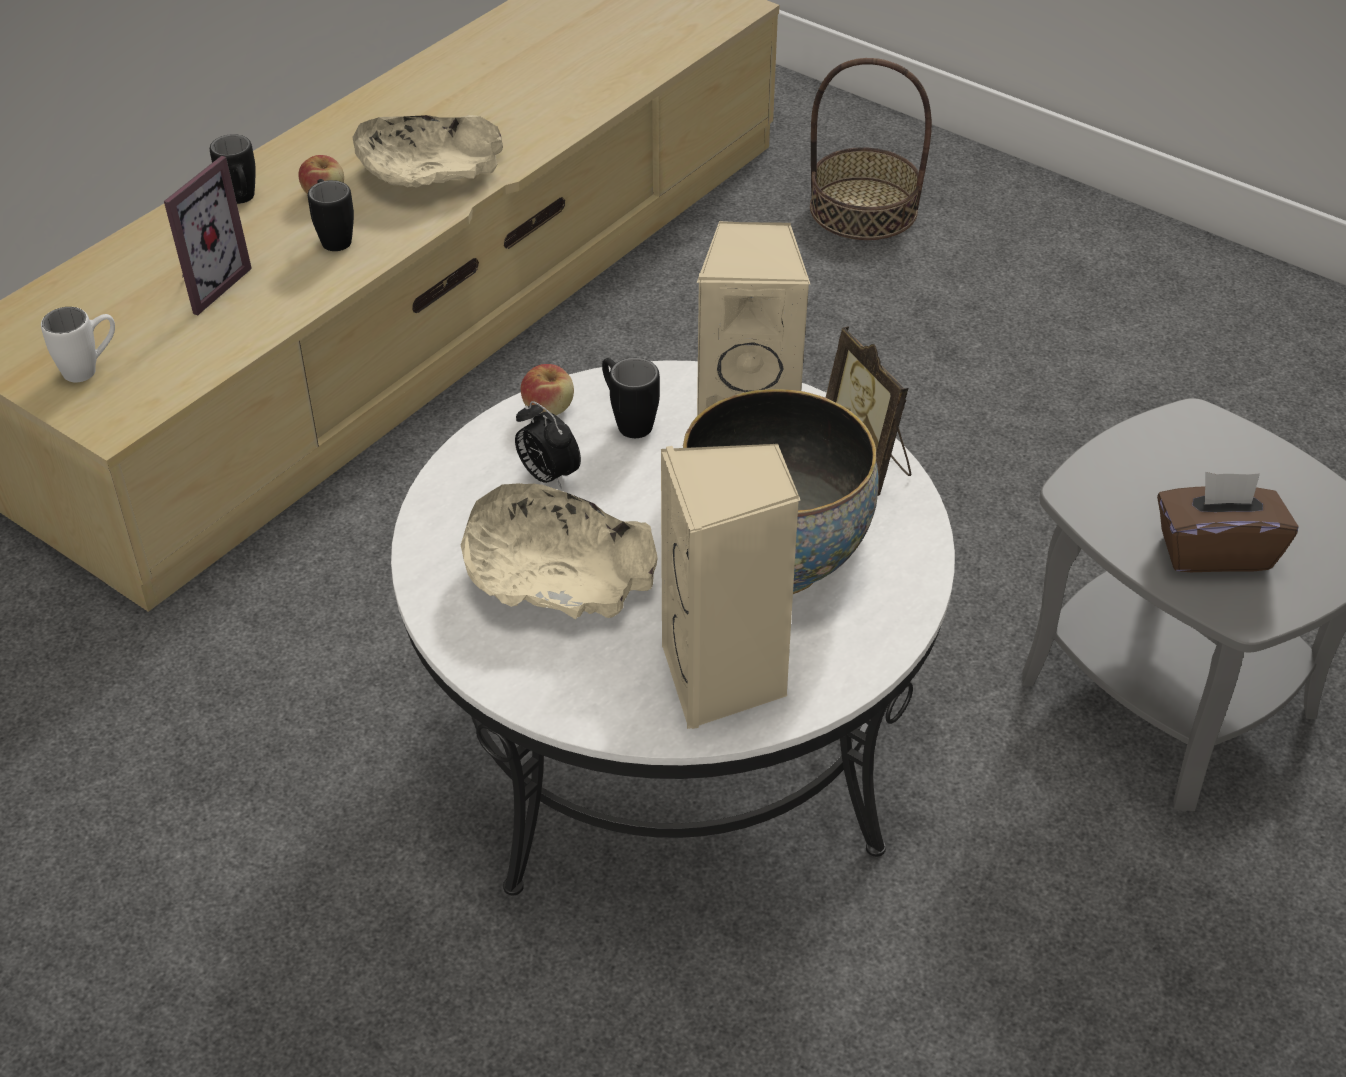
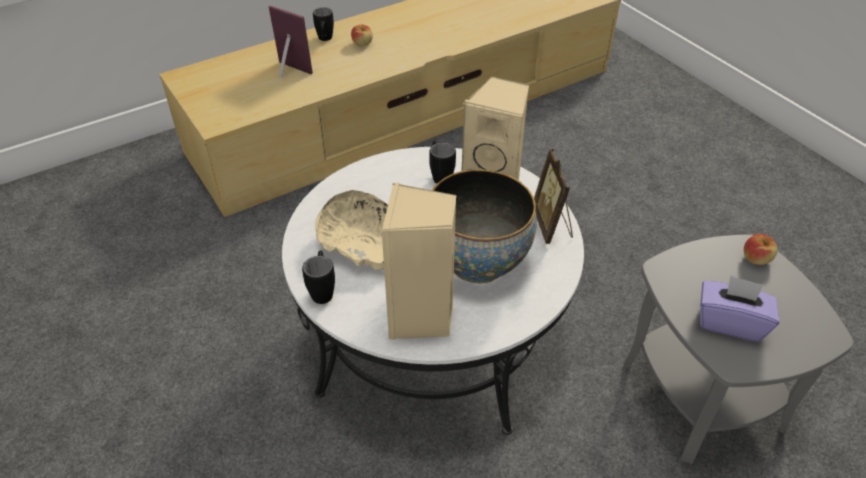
camera: 20 degrees right, 0 degrees up
(90, 368) = (220, 98): white mug -> none
(204, 284) = (288, 72): picture frame -> picture frame turned 105 degrees counterclockwise
(334, 237) = (356, 63): black mug -> black mug (322, 290)
(429, 171) = (414, 43): beige bowl -> none
(547, 476) = (387, 192): alarm clock -> none
(549, 407) = (405, 160): apple -> apple (756, 258)
(863, 209) = (640, 109): basket -> none
(1214, 550) = (730, 322): brown tissue box -> purple tissue box

